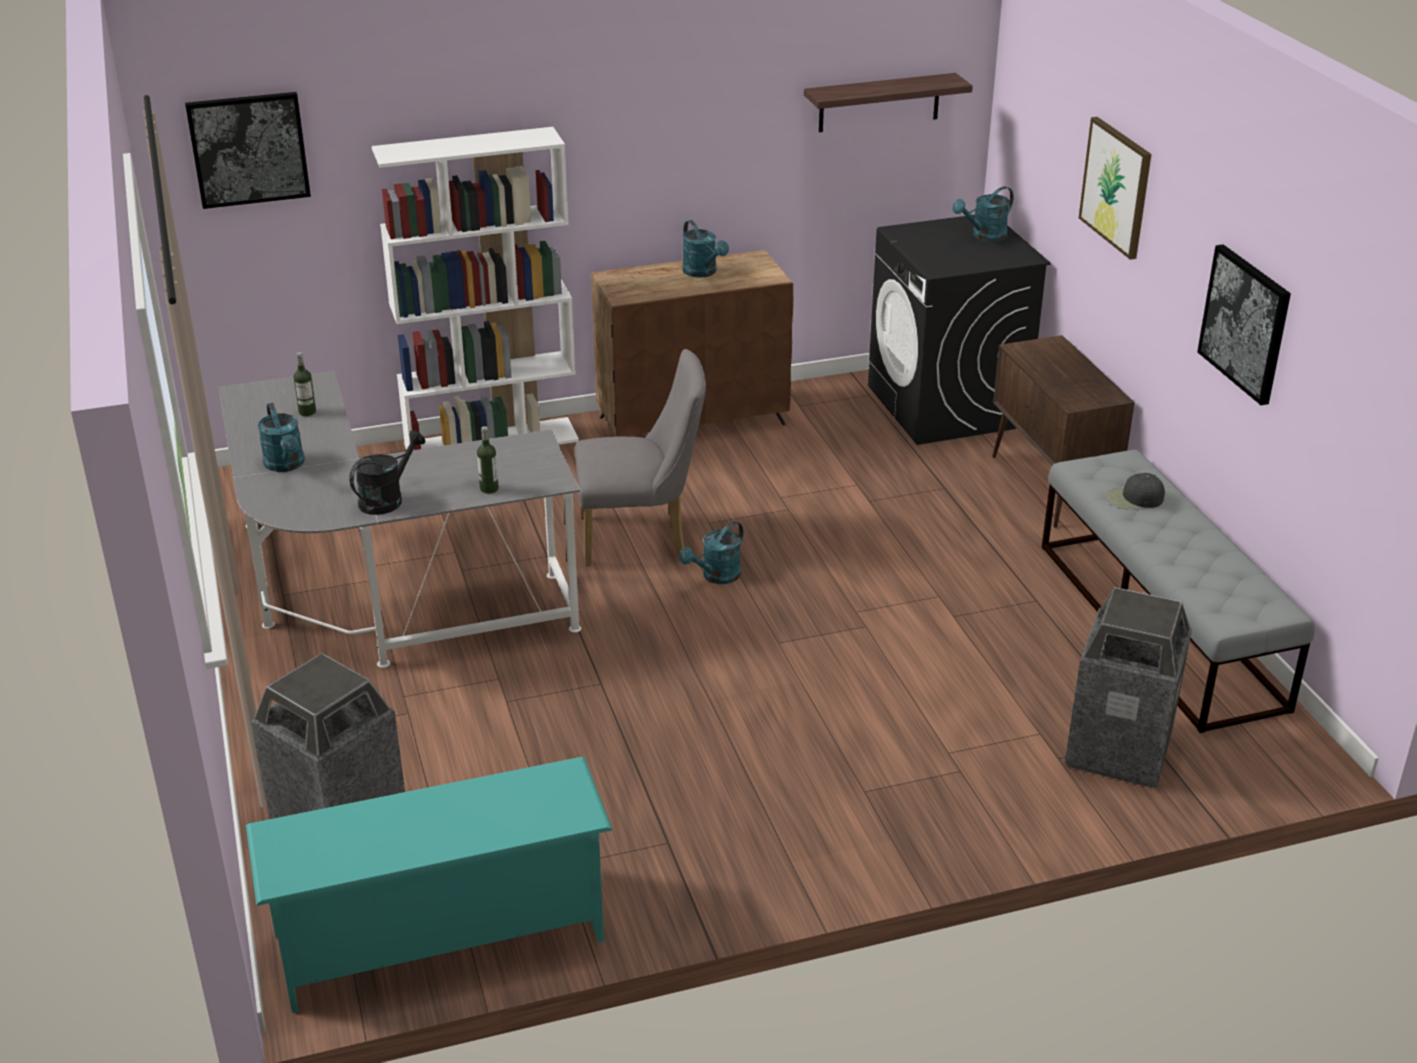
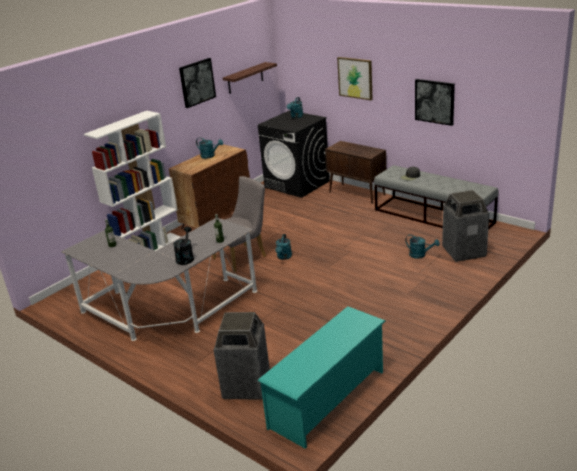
camera: 30 degrees left, 5 degrees down
(249, 149) = (34, 147): picture -> picture (197, 82)
(286, 465) = (129, 263): turquoise watering can -> turquoise watering can (420, 255)

